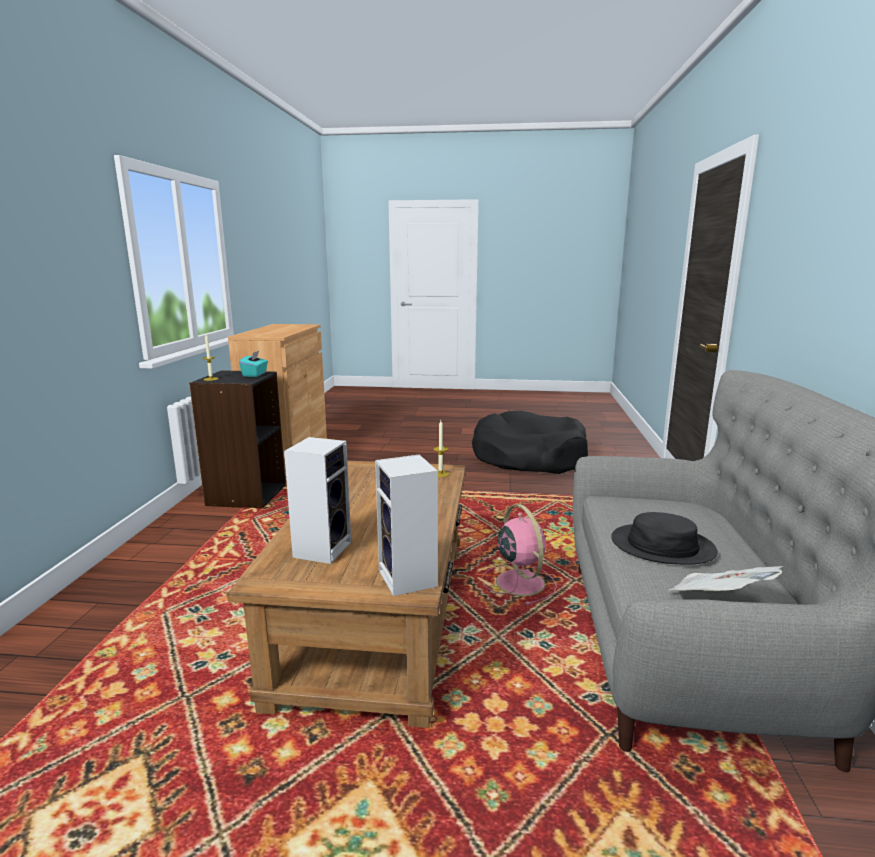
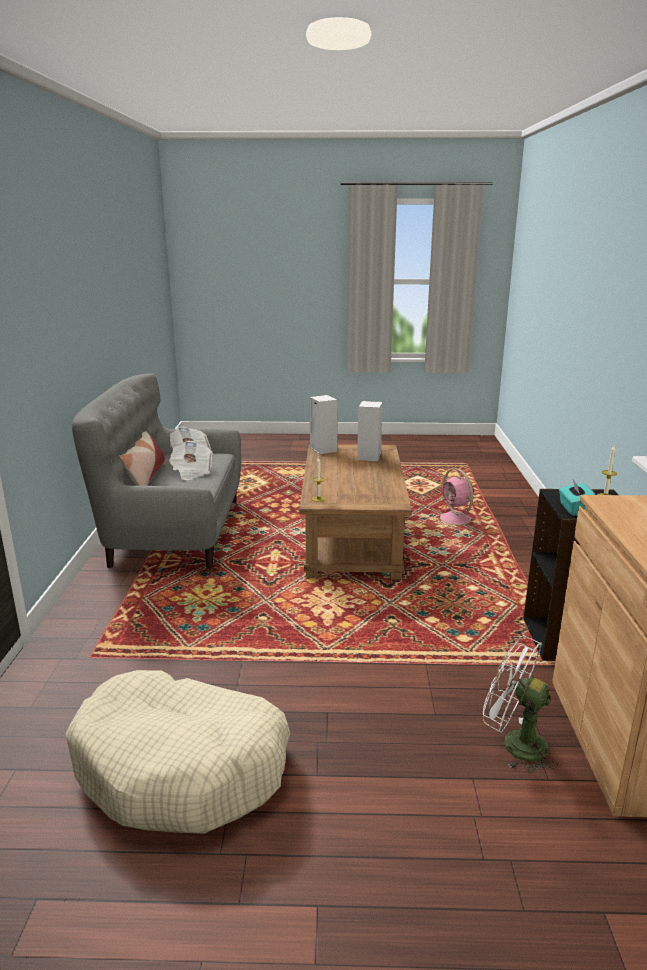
camera: 175 degrees right, 5 degrees up
(347, 458) = (514, 743): none -> white fan
(519, 581) = (260, 559): pink fan -> pink fan (456, 519)
(528, 457) = (182, 767): black dog bed -> beige dog bed
(662, 546) = (191, 472): black hat -> newspaper
(742, 547) = (145, 476): none -> pillow

